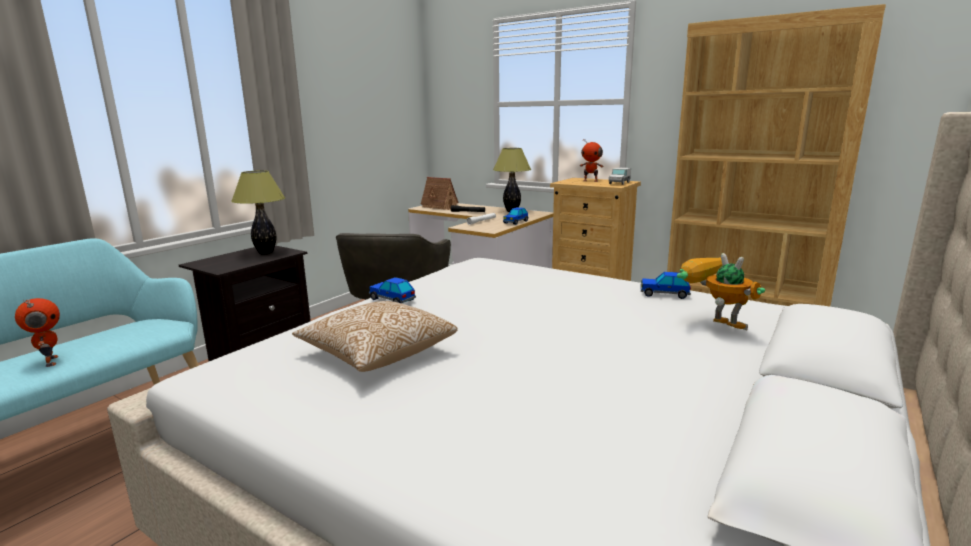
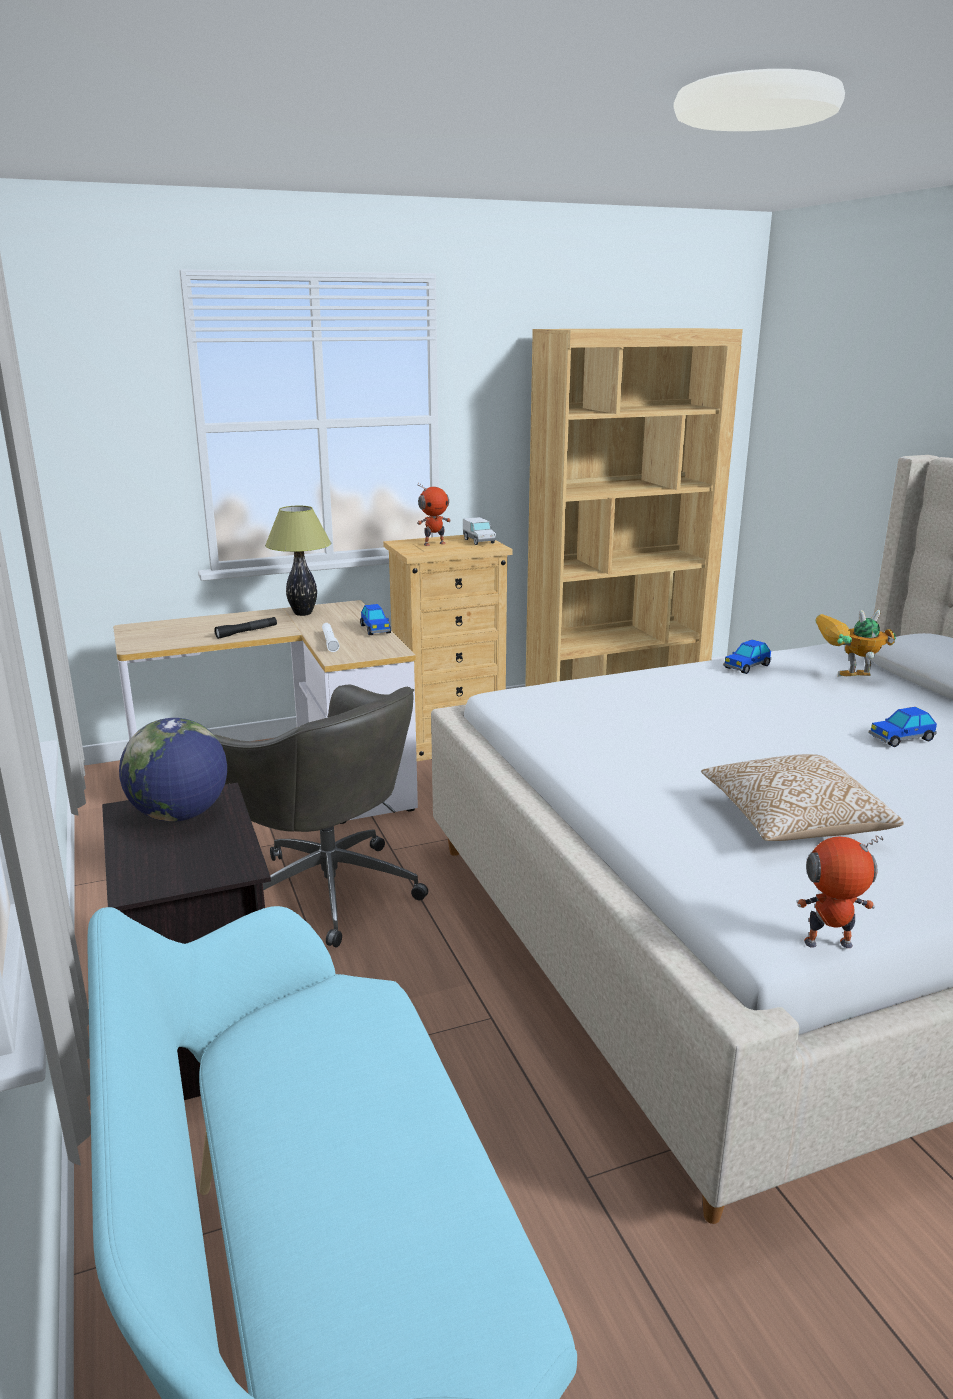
camera: 55 degrees left, 5 degrees up
(49, 361) = (392, 1141): toy robot -> toy robot (828, 945)
(265, 253) = (180, 815): table lamp -> globe
(392, 300) = (613, 777): toy car -> toy car (901, 739)
(441, 207) = (164, 635): toy house -> none

